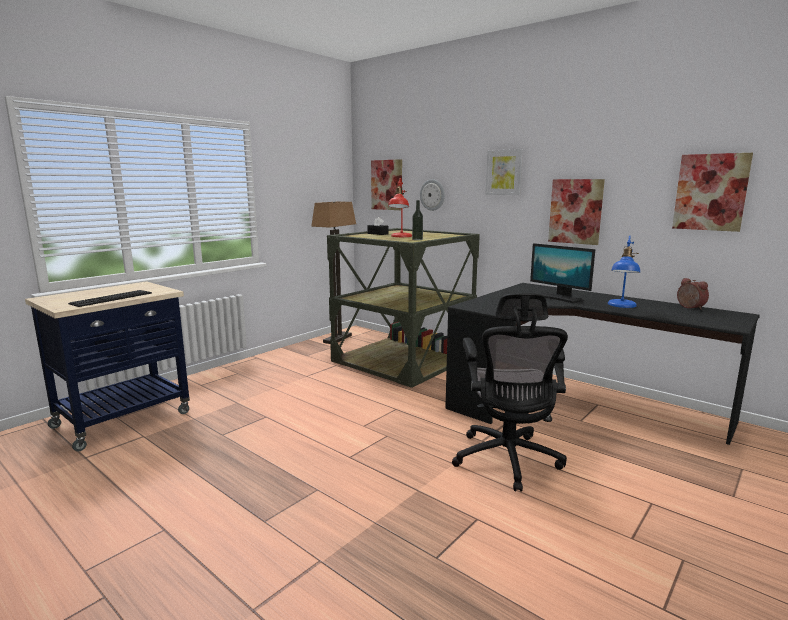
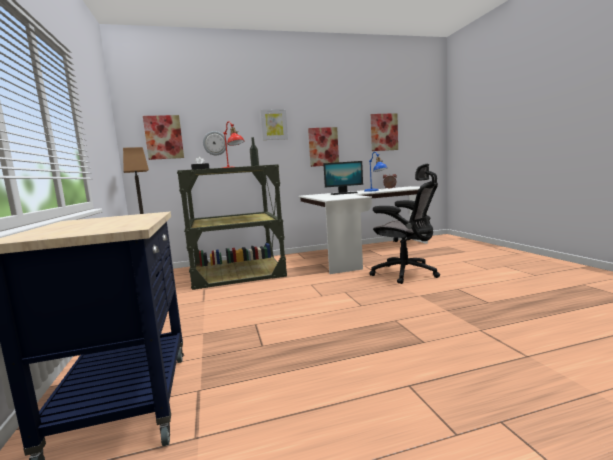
camera: 55 degrees left, 5 degrees down
(112, 298) = (131, 221): keyboard -> none
(576, 403) = (363, 252): black desk -> white desk

